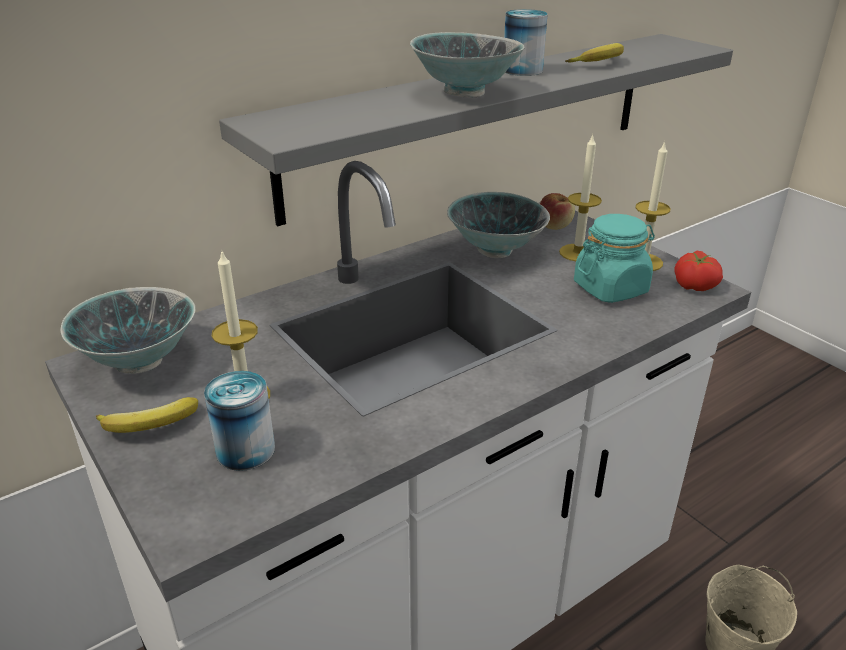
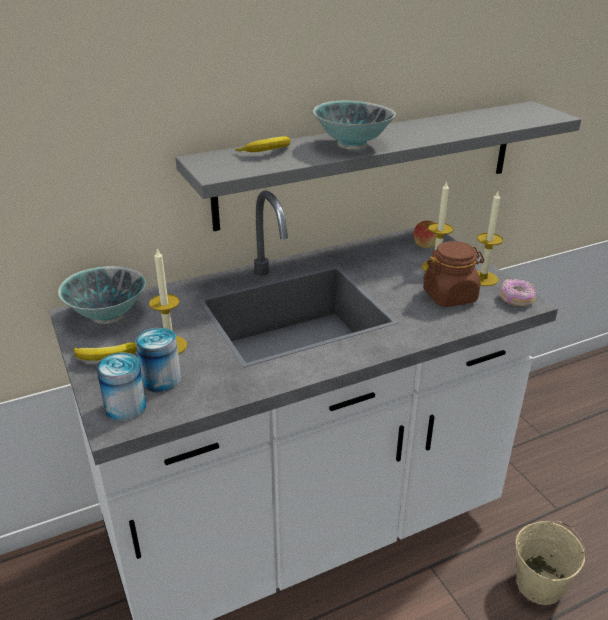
camera: 10 degrees right, 0 degrees up
(495, 251) = (374, 260): bowl -> none
(522, 70) = (404, 129): can -> can (126, 407)
(600, 63) = (467, 125): banana -> banana (267, 152)
(610, 288) = (450, 296): turquoise jar -> brown jar
(695, 285) = (516, 299): tomato -> donut

